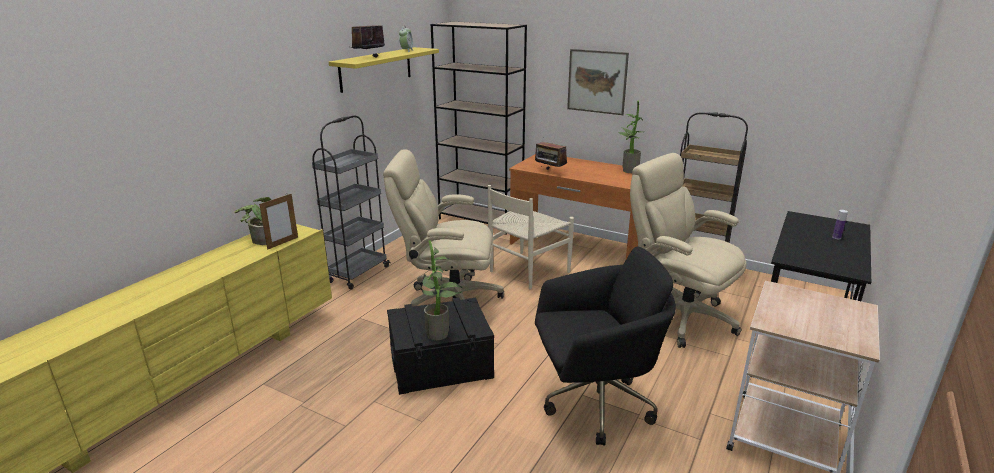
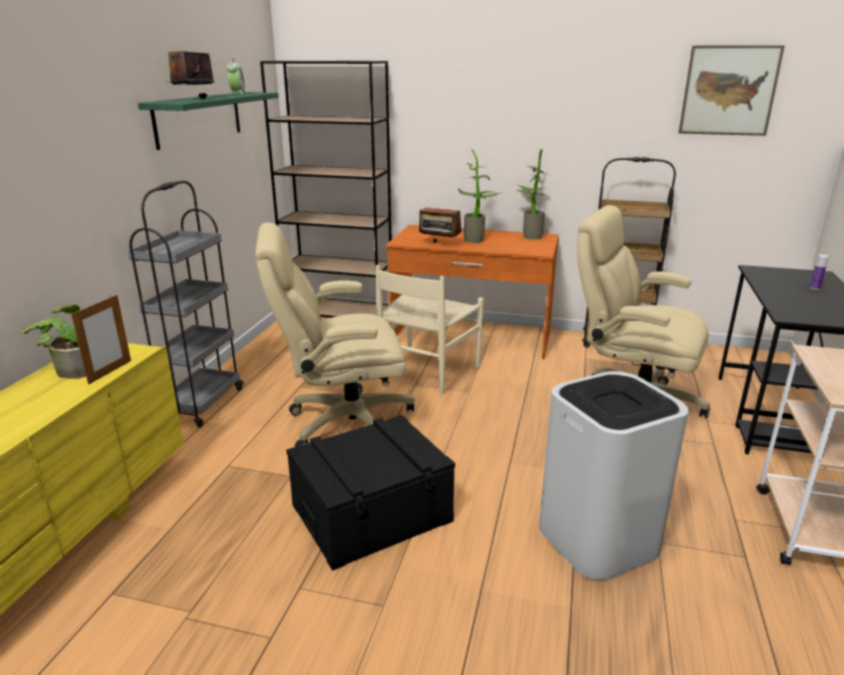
camera: 15 degrees left, 0 degrees up
(376, 69) = (199, 118): yellow shelf -> green shelf
(441, 334) = (382, 473): potted plant -> potted plant (476, 240)
(593, 407) = (599, 538): black office chair -> white trash can
(597, 81) = (483, 130): picture -> picture (729, 91)

